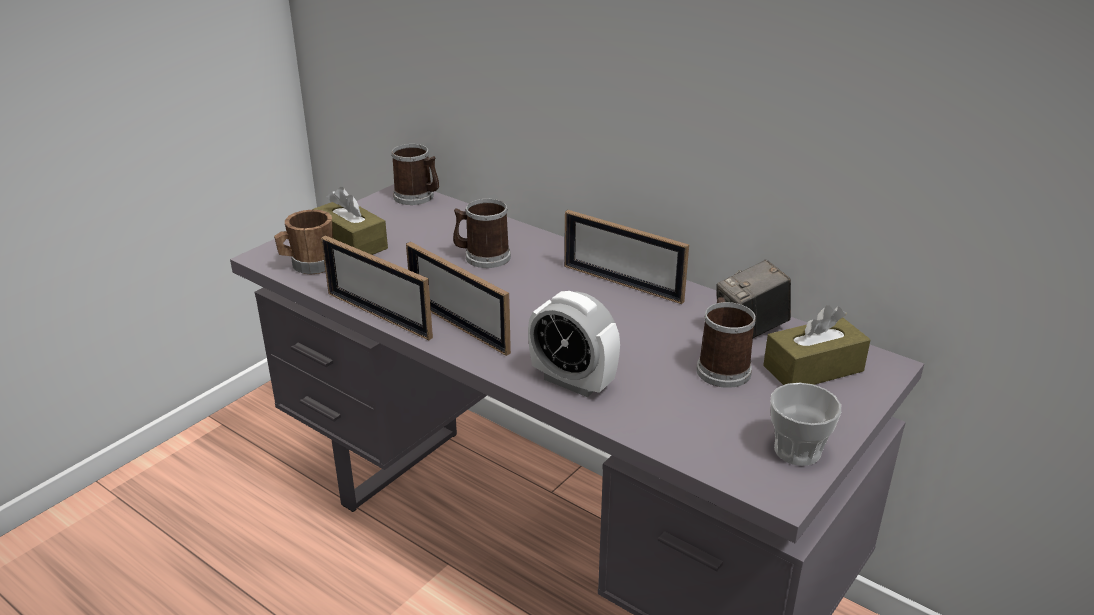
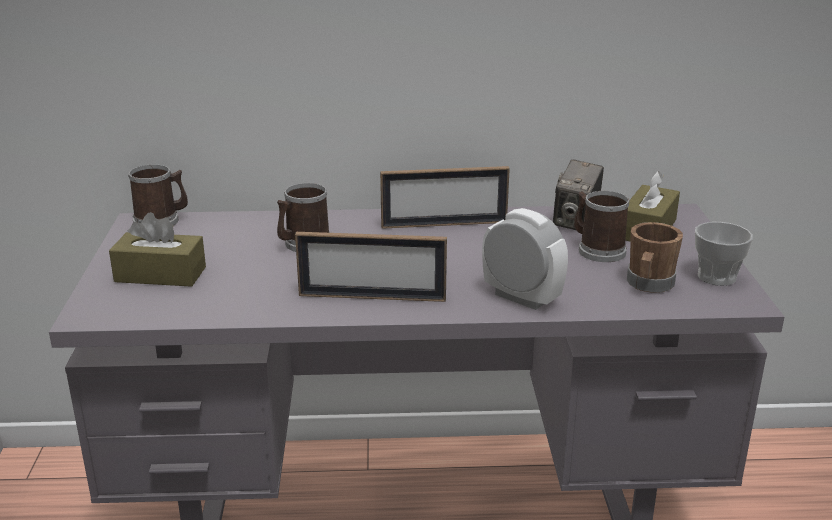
camera: 40 degrees left, 5 degrees down
(309, 265) = (149, 306): brown mug -> brown mug (649, 284)
(378, 315) = (290, 316): picture frame -> none
(572, 381) = (521, 297): alarm clock -> alarm clock turned 135 degrees counterclockwise

